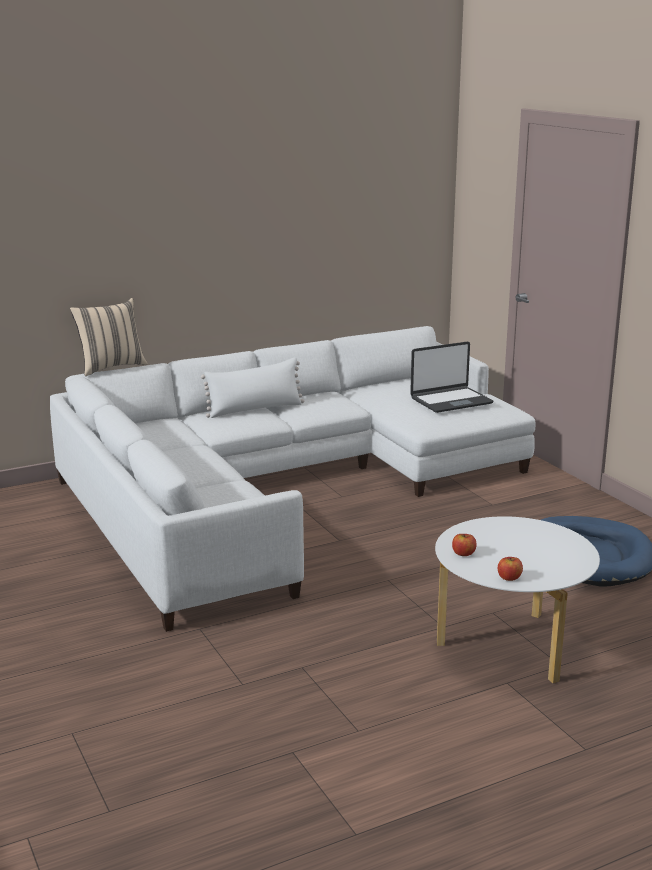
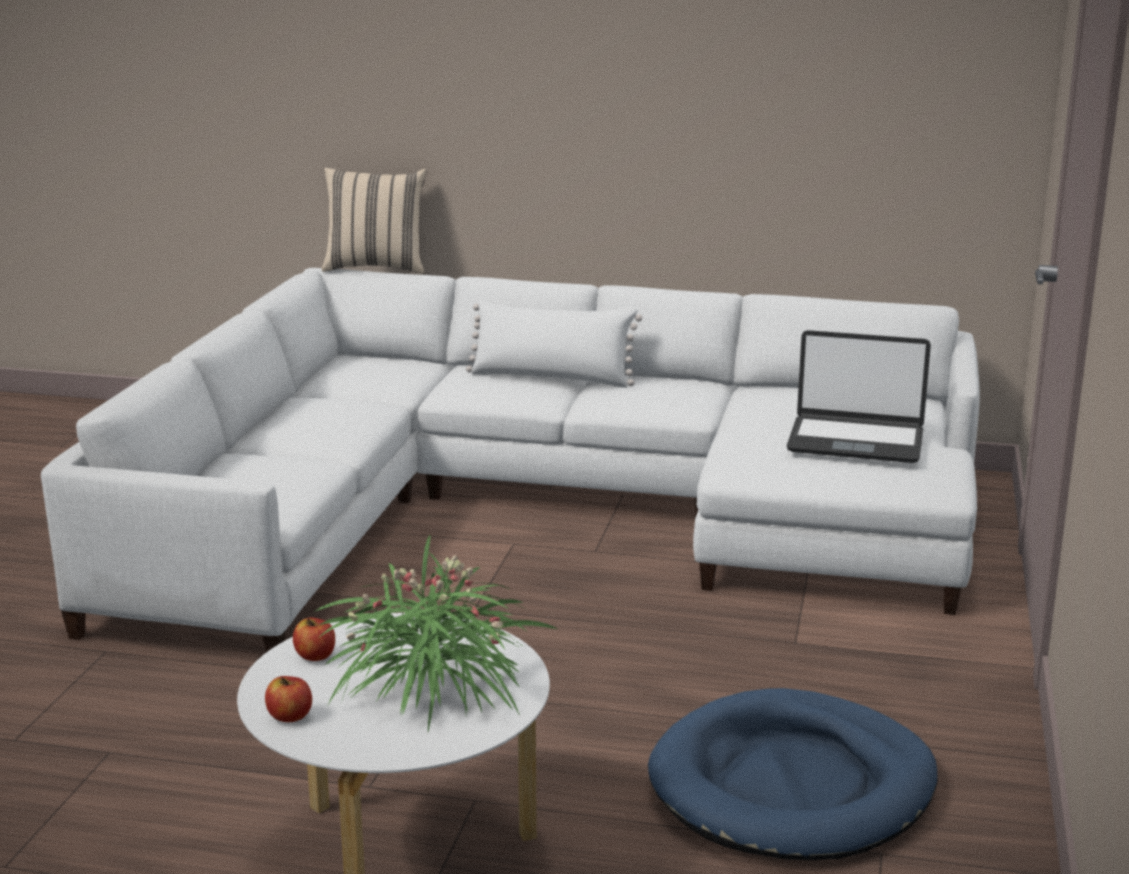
camera: 40 degrees right, 0 degrees up
(532, 546) = (431, 686): none -> potted plant

